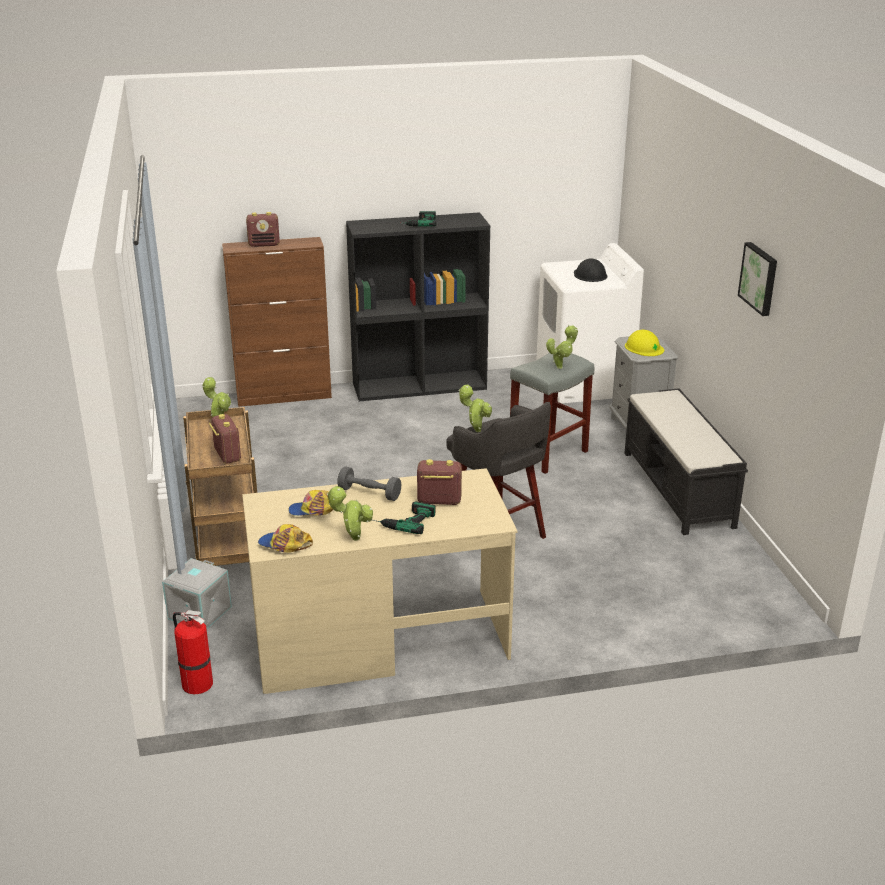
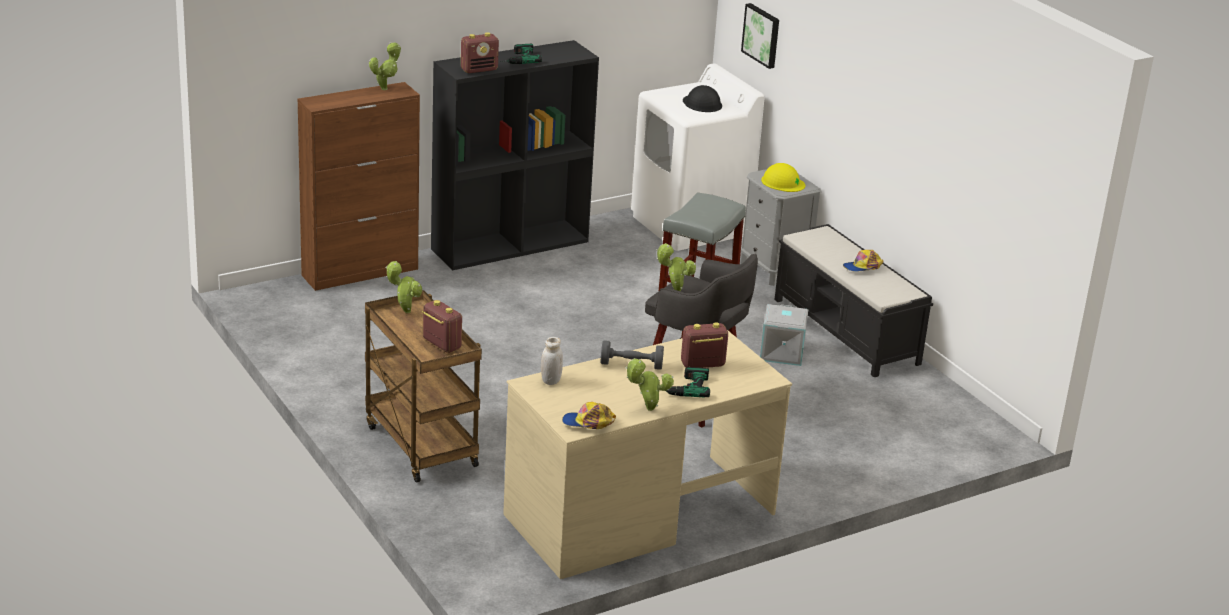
camera: 20 degrees left, 0 degrees up
(196, 683) = (486, 580): fire extinguisher -> none
(200, 613) = (441, 515): grey storage box -> grey storage box (782, 353)
(264, 244) = (349, 97): radio -> radio (479, 70)
(282, 499) = (550, 380): none -> white jar
(313, 510) = (589, 388): cap -> cap (862, 267)
(561, 367) = (716, 212): potted plant -> potted plant (385, 88)
(760, 278) = (937, 111): picture -> picture (762, 35)

